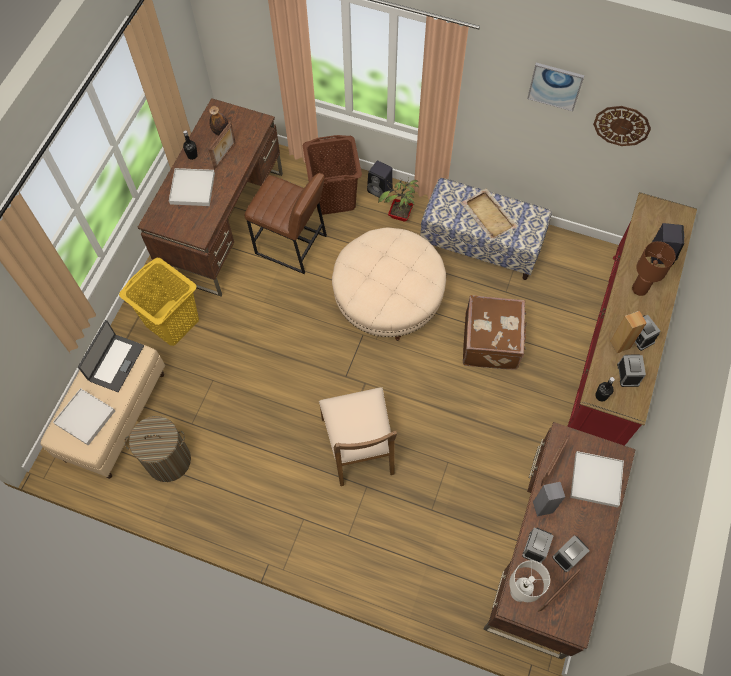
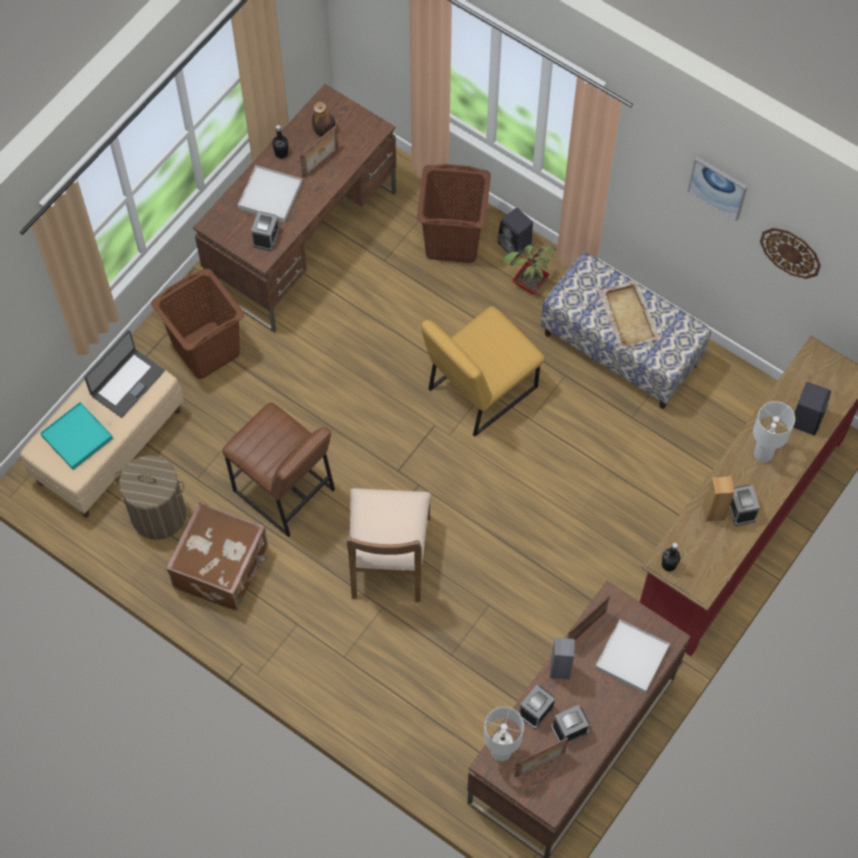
camera: 15 degrees right, 0 degrees up
(85, 417) = (77, 437): white tray -> turquoise tray
(172, 322) = (207, 349): yellow laundry basket -> brown laundry basket
(292, 245) = (380, 289): brown chair -> brown chair (285, 491)
(388, 299) = (480, 389): beige ottoman -> yellow chair
(492, 342) = (592, 475): brown suitcase -> brown suitcase (223, 568)
(628, 374) = (709, 549): alarm clock -> alarm clock (266, 237)
(639, 289) = (762, 454): brown table lamp -> white table lamp

